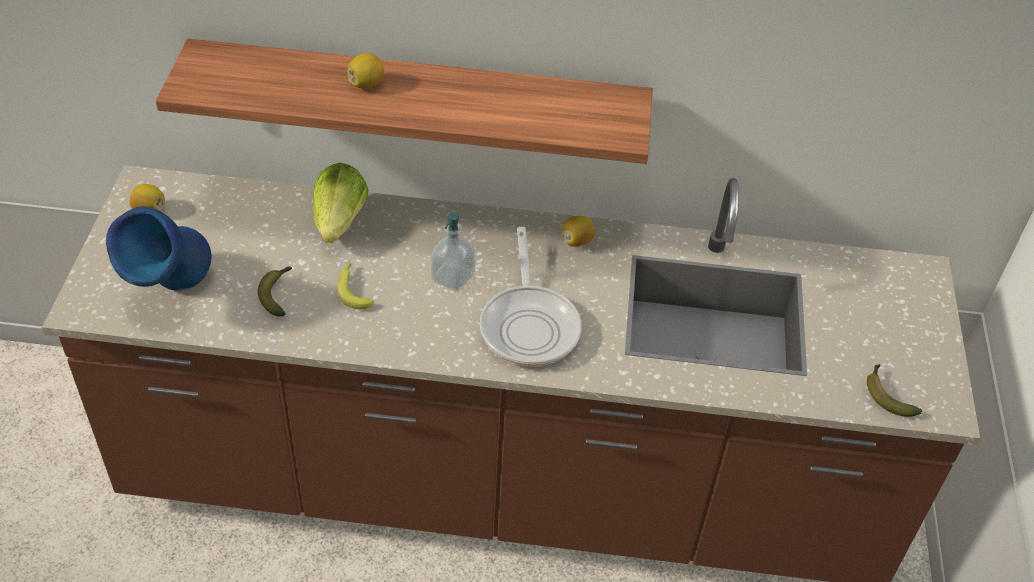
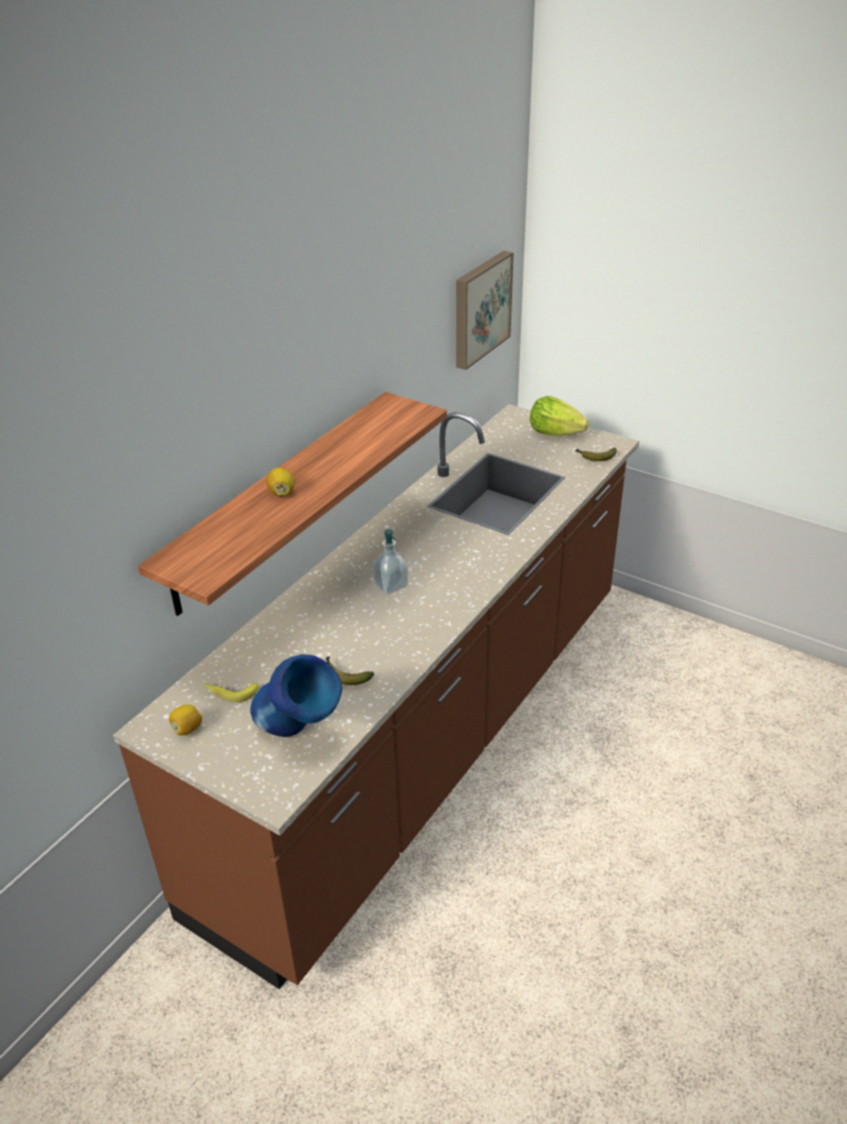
camera: 60 degrees left, 10 degrees down
(340, 221) = (291, 624): lettuce -> lettuce (555, 432)
(354, 288) = (367, 634): banana -> banana (230, 692)
(529, 324) = (458, 564): frying pan -> none
(577, 241) = (398, 523): lemon -> none
(924, 93) = (480, 308): none -> picture

